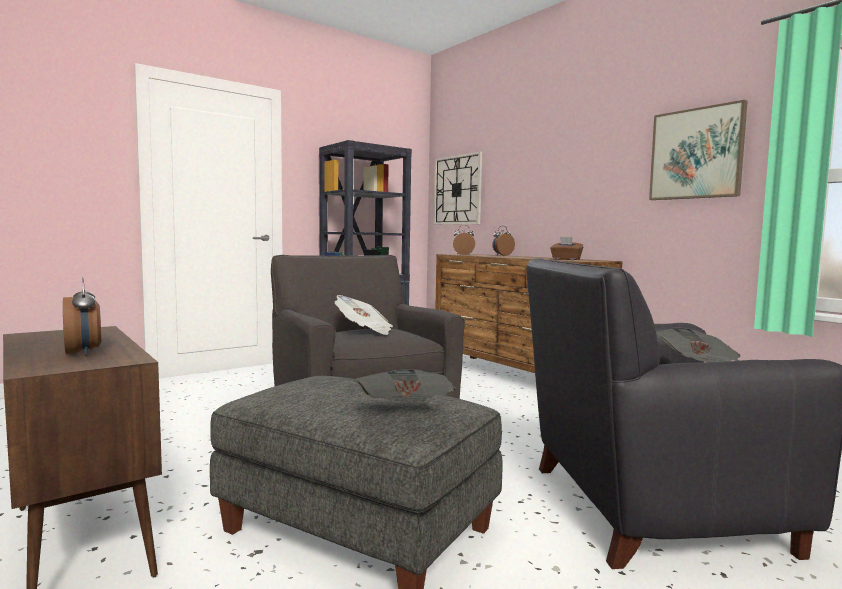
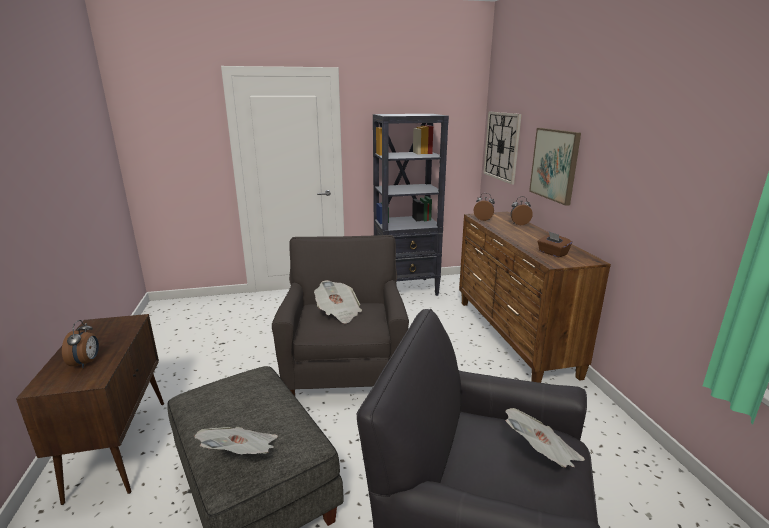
camera: 25 degrees right, 15 degrees up
(696, 154) = (696, 173): picture -> picture (555, 164)

